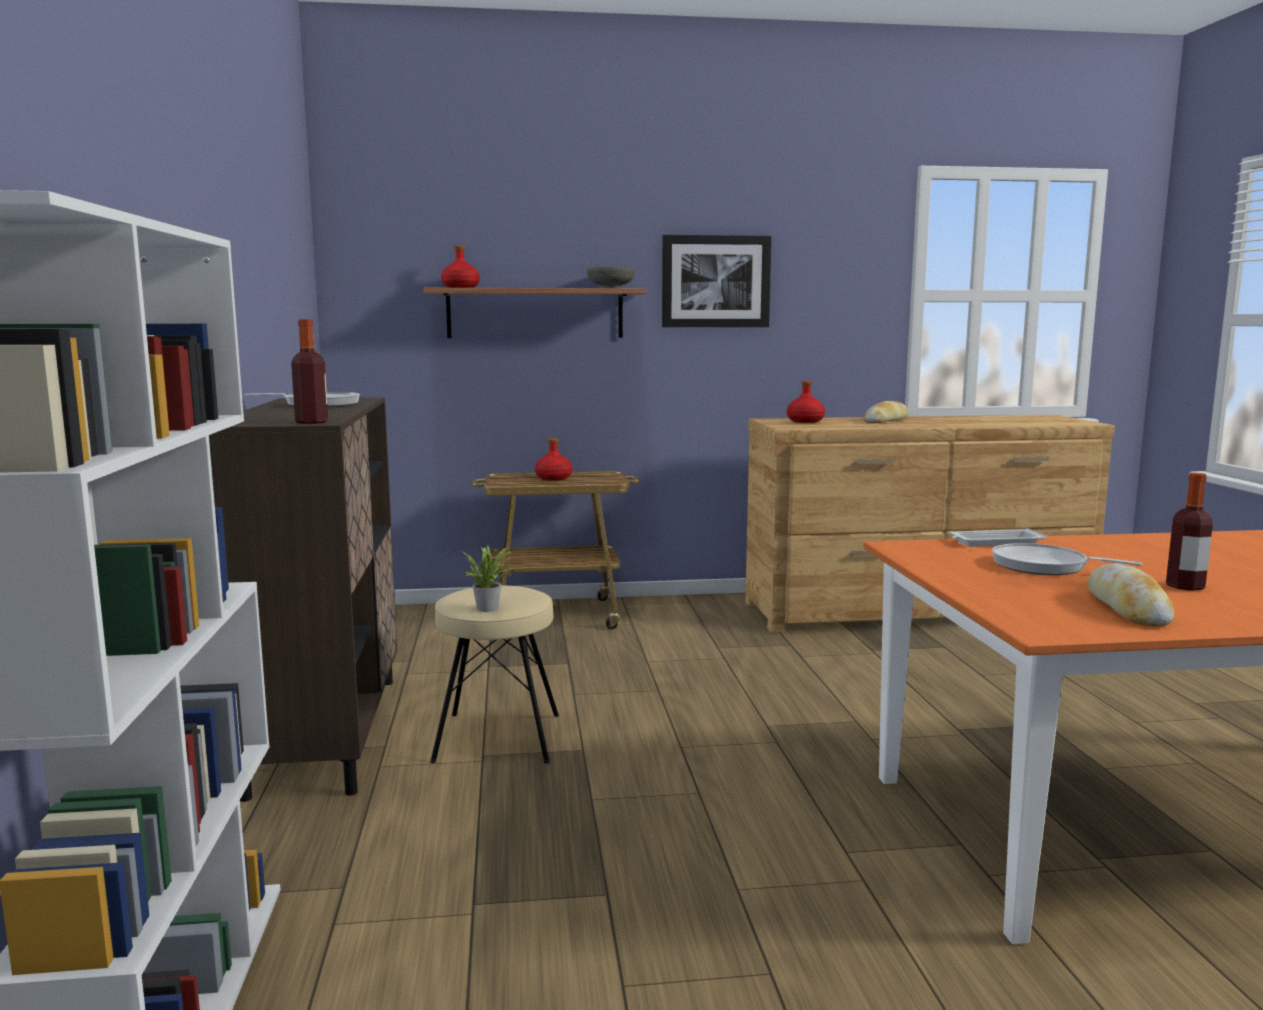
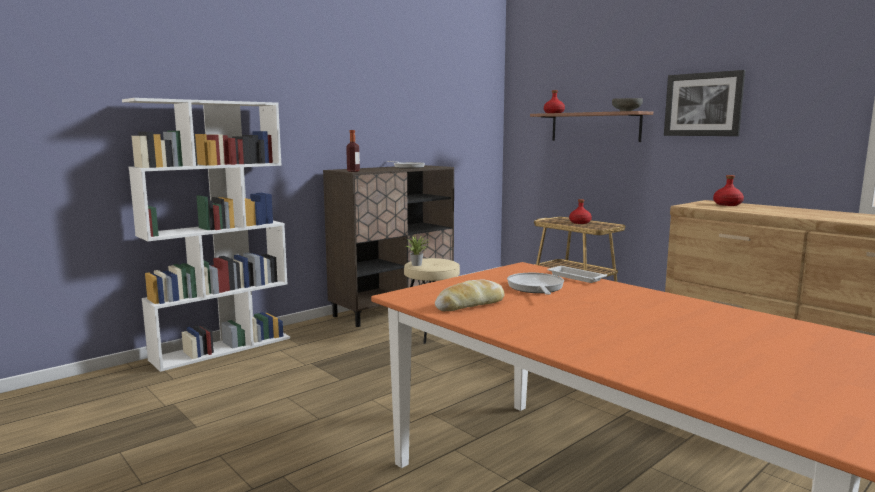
camera: 55 degrees right, 0 degrees up
(886, 421) = (792, 211): bread -> none
(1185, 586) = (548, 311): bottle -> none

